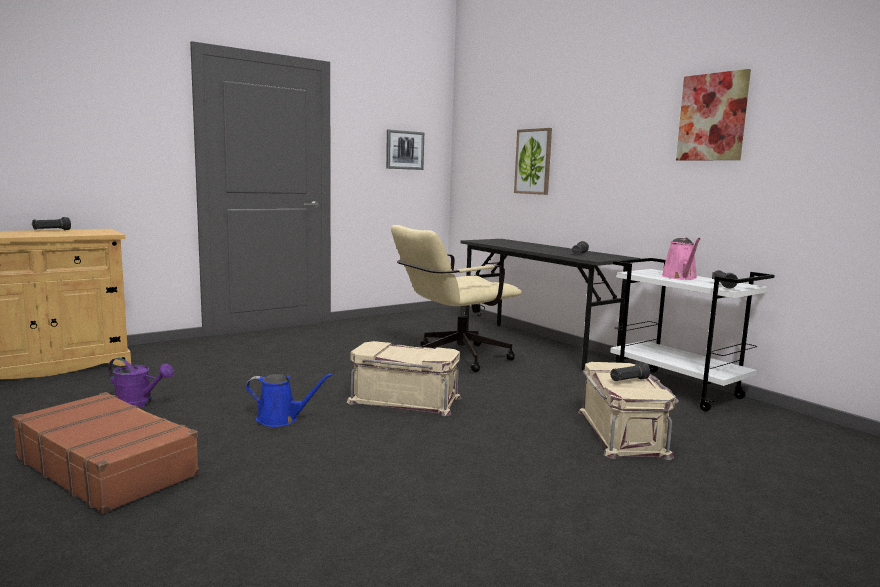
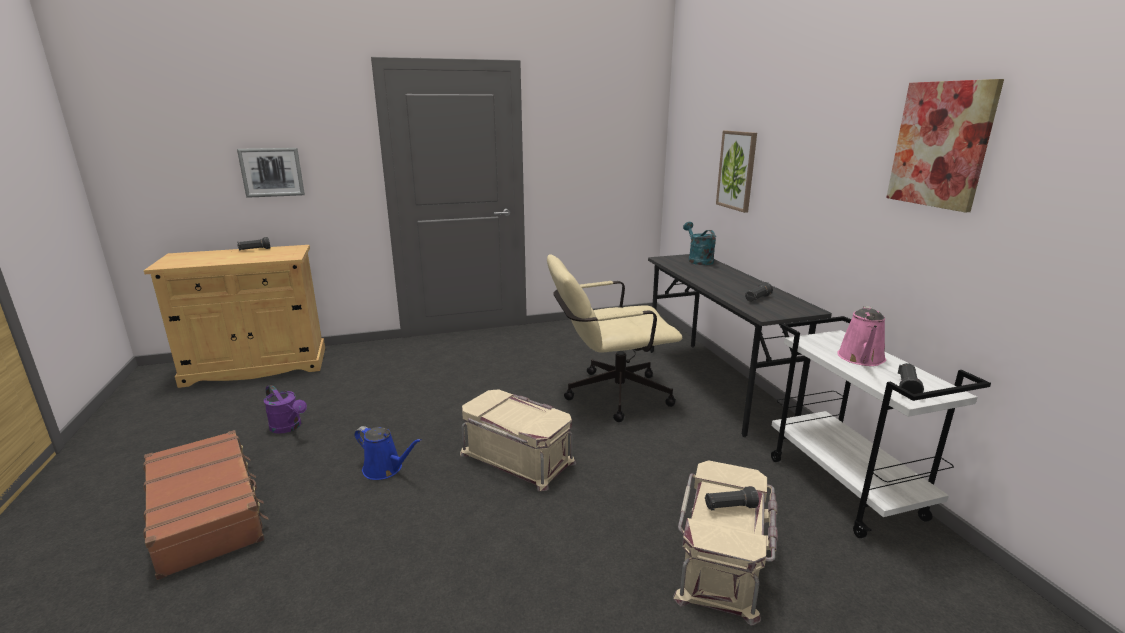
camera: 20 degrees right, 10 degrees up
(404, 150) = (608, 148): picture -> picture (272, 172)
(504, 241) = (698, 260): none -> turquoise watering can

